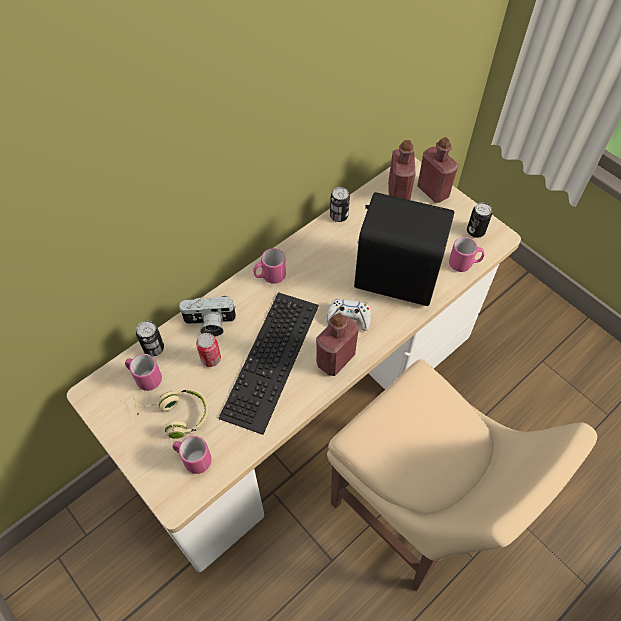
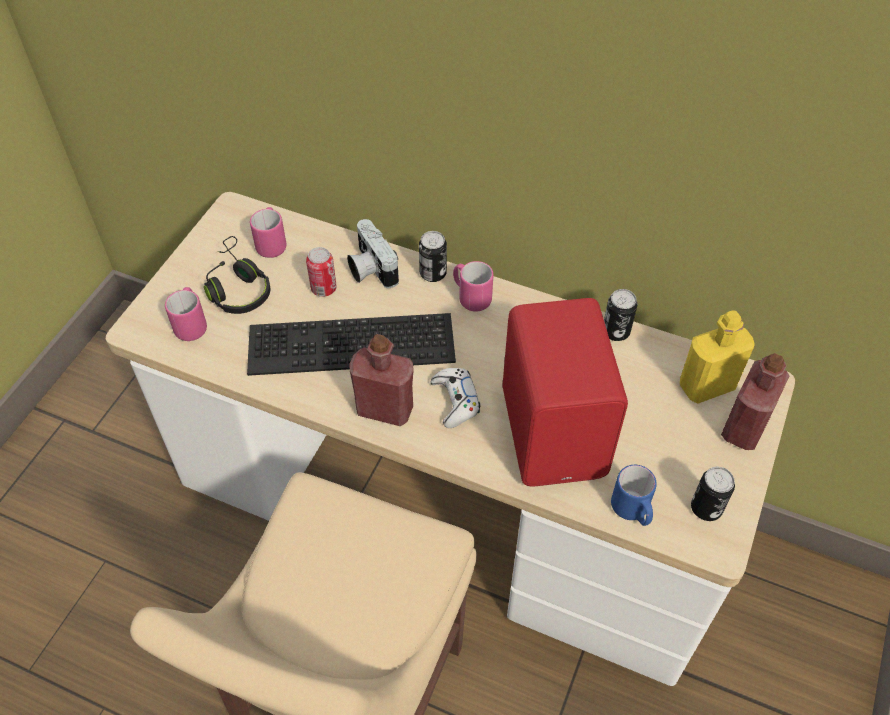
camera: 65 degrees right, 5 degrees down
(154, 348) = (312, 234): can -> can (433, 273)
(175, 415) = (237, 287): beige headphones -> black headphones
(395, 275) = (556, 431): black speaker -> red speaker
(398, 193) = (706, 386): red bottle -> yellow bottle
(464, 264) = (632, 511): pink mug -> blue mug

